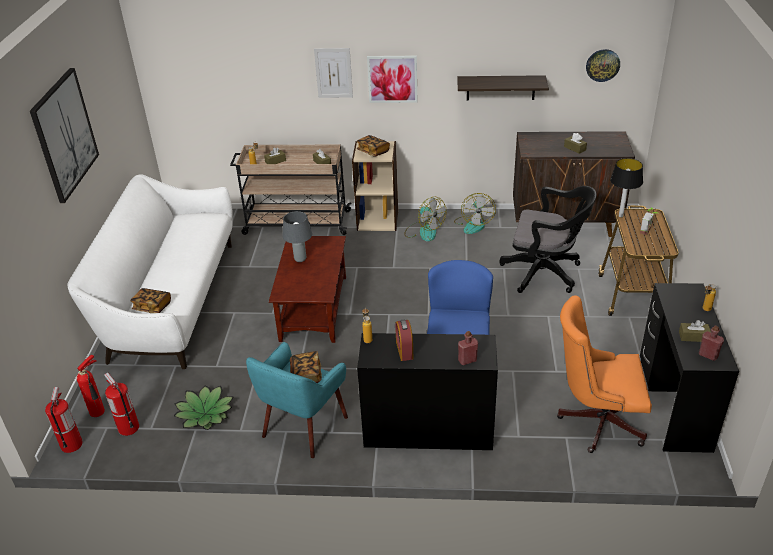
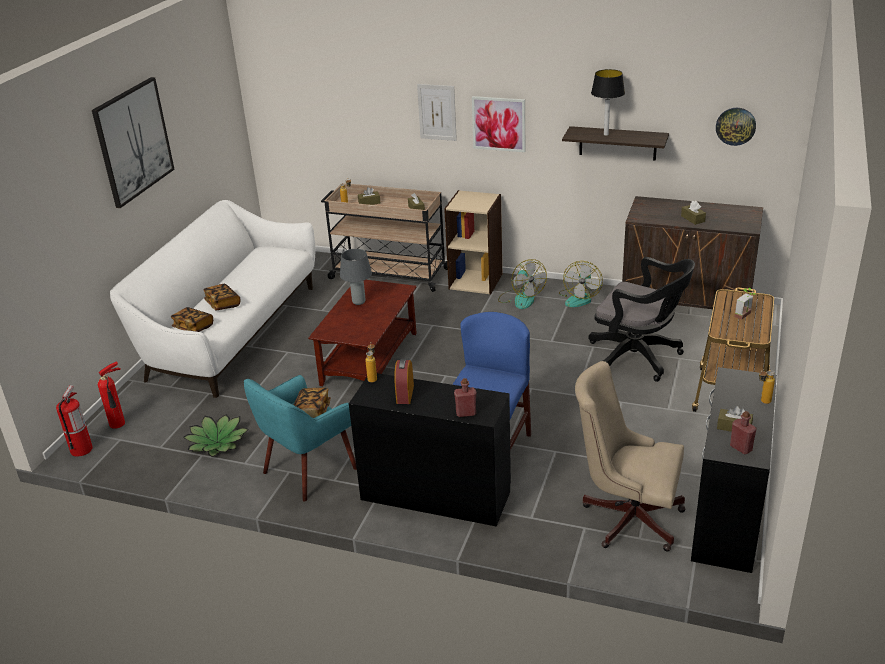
camera: 15 degrees right, 5 degrees down
(128, 427) = (139, 443): fire extinguisher -> none
(373, 152) = (471, 202): book -> book (223, 304)
(596, 421) = (626, 517): orange office chair -> beige office chair
(620, 216) = (720, 296): table lamp -> table lamp (605, 134)

